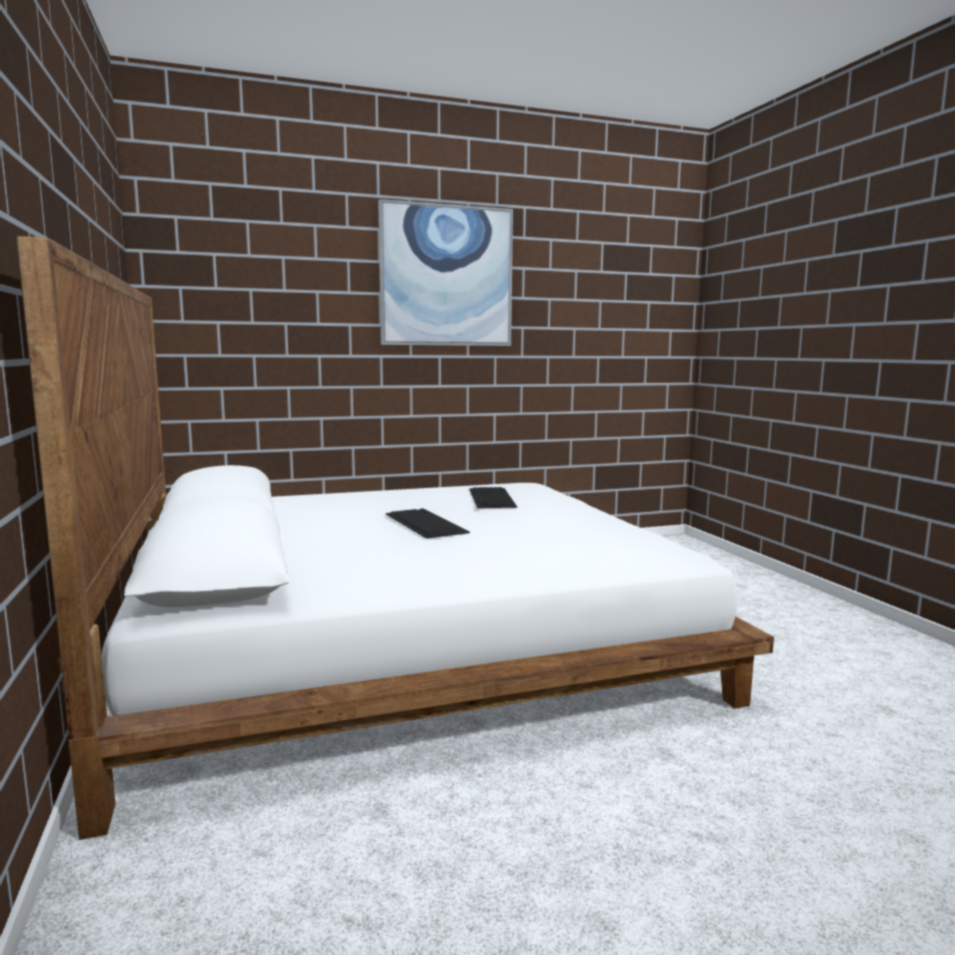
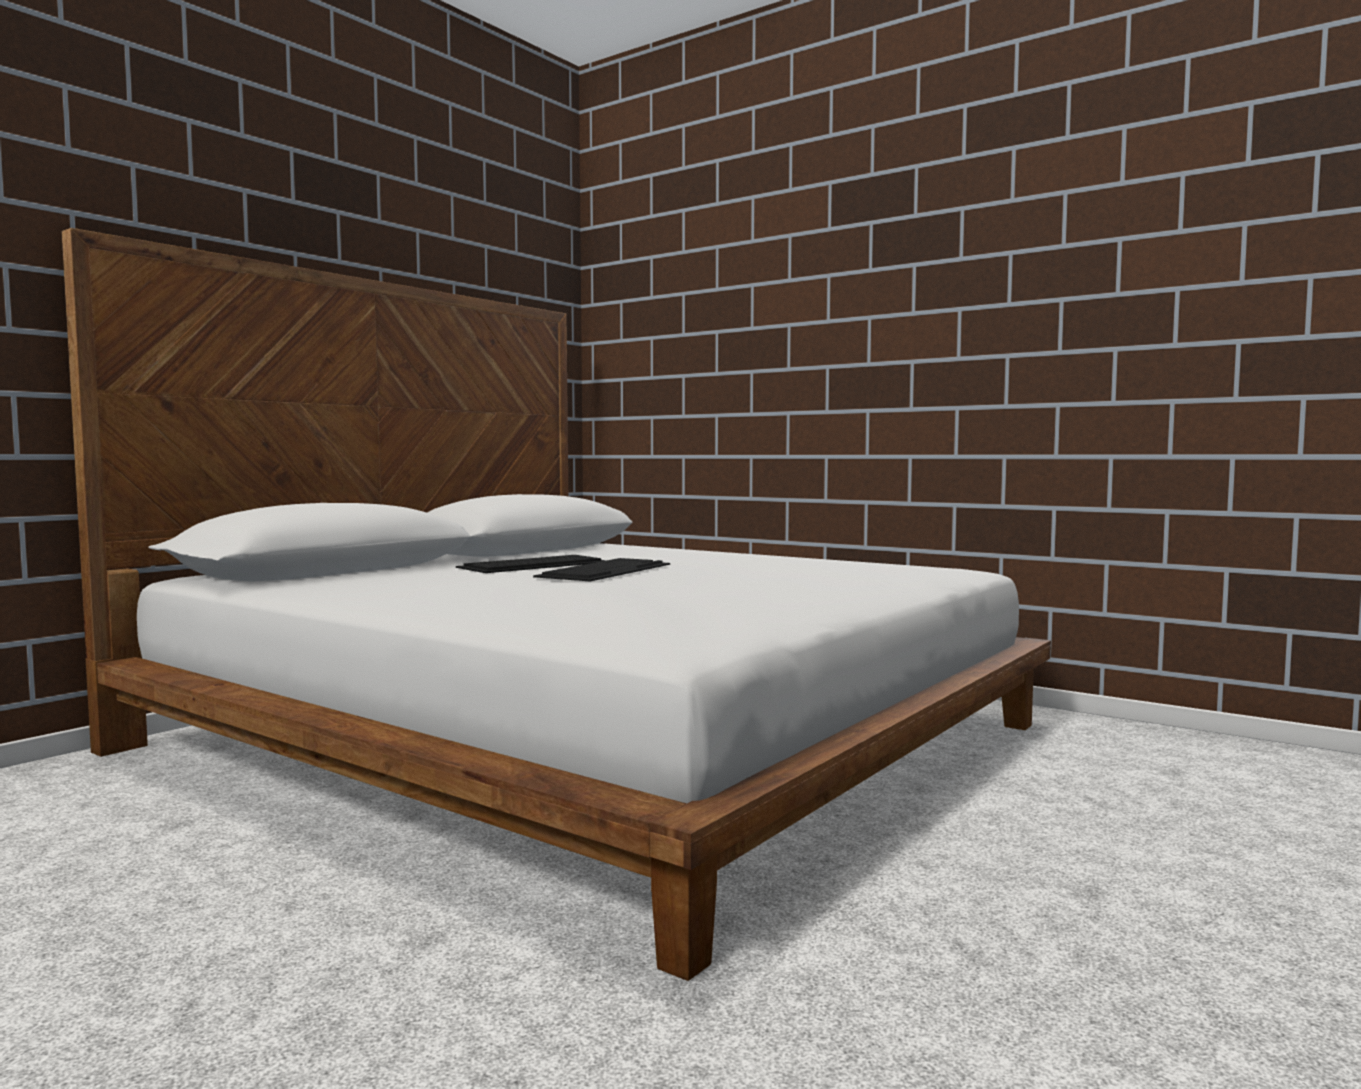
camera: 55 degrees right, 5 degrees down
(446, 276) = (923, 232): picture -> none
(492, 498) = (815, 570): keyboard -> keyboard (533, 565)

